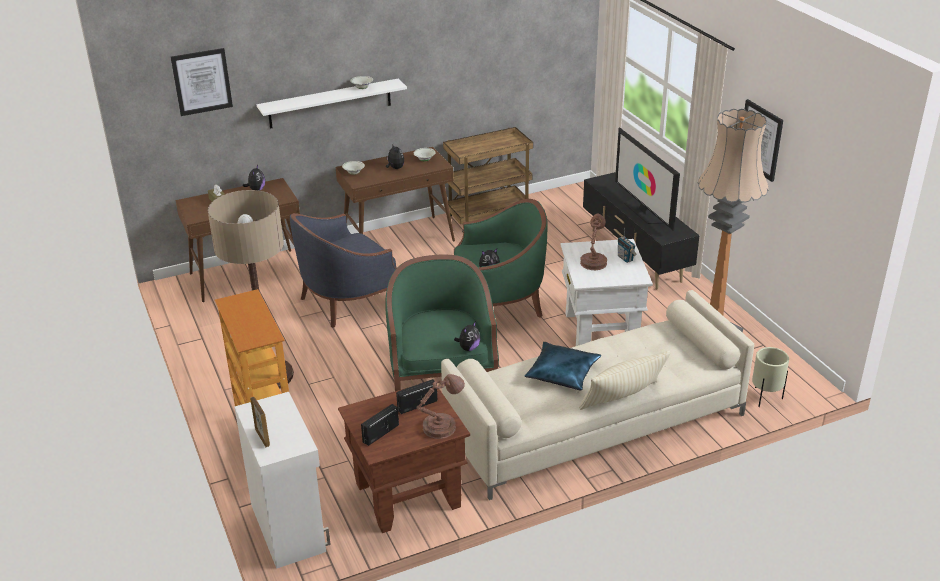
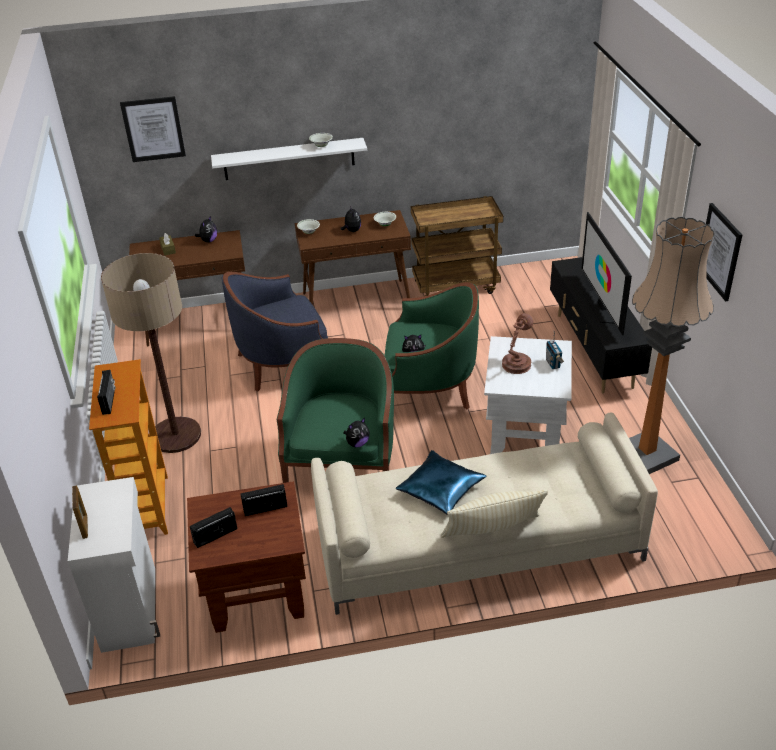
camera: 15 degrees right, 5 degrees up
(246, 326) = (109, 401): none -> radio
(442, 427) = (279, 538): brown table lamp -> none
(765, 398) = (677, 543): beige planter -> none

